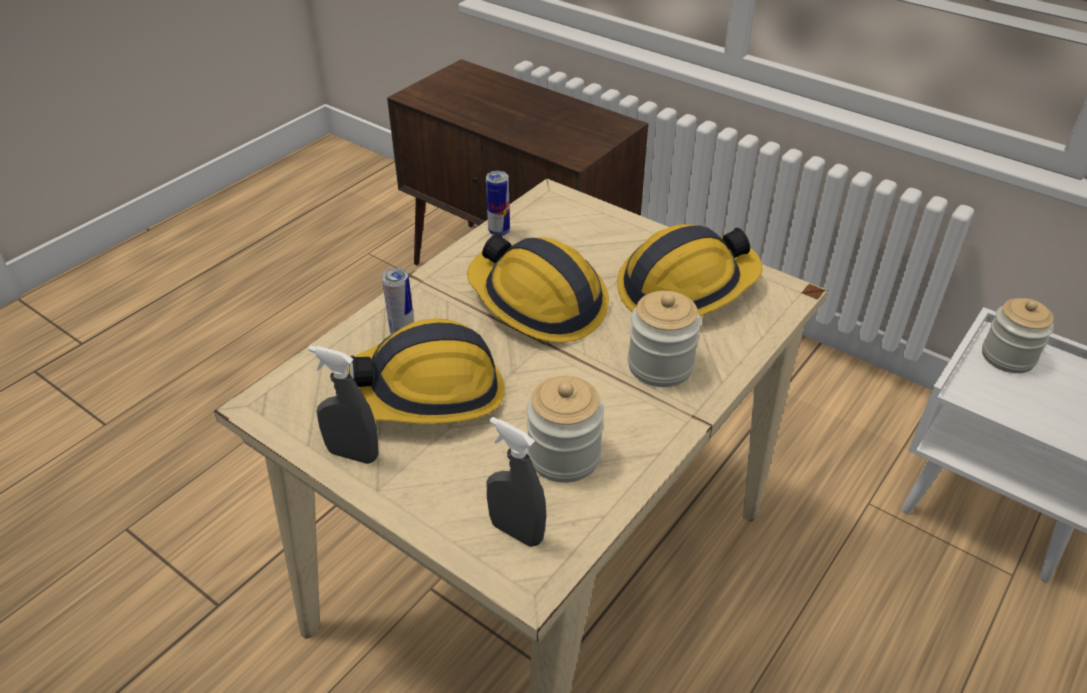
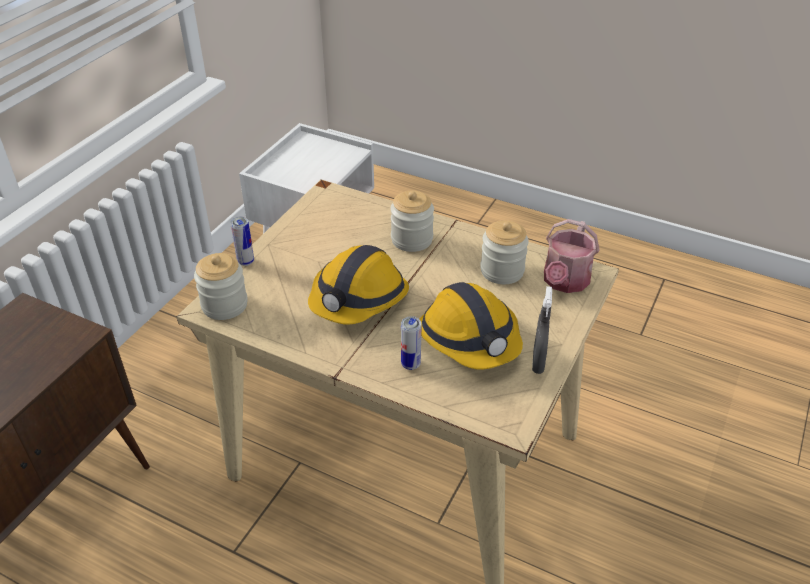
camera: 100 degrees left, 0 degrees up
(499, 231) = (266, 332): can -> can (245, 261)
(516, 532) = (564, 282): grey spray bottle -> watering can
(685, 288) = (329, 233): hard hat -> none
(1008, 356) = (281, 173): jar -> jar (224, 305)

